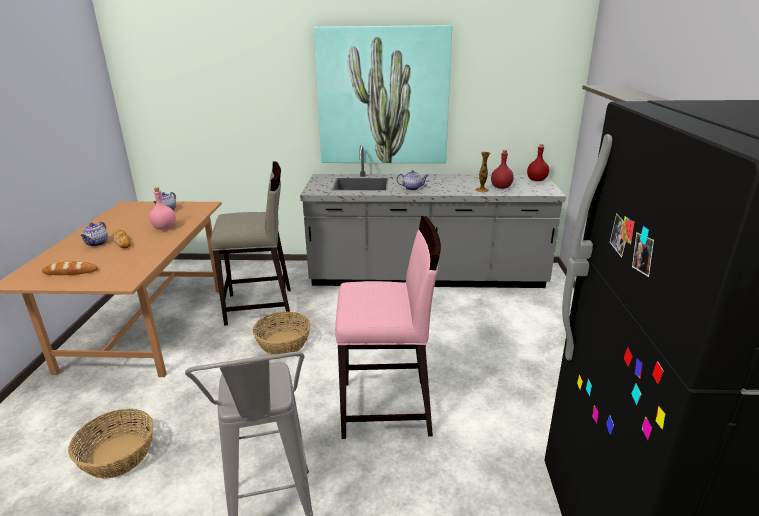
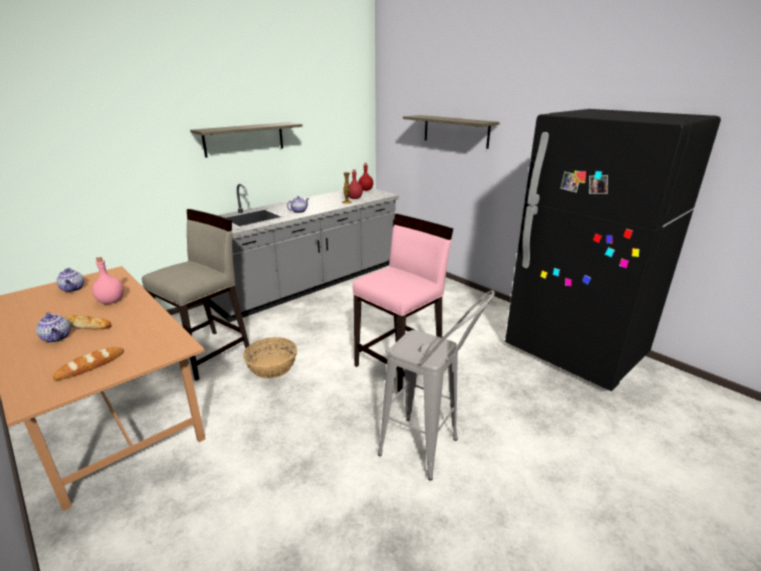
camera: 45 degrees left, 0 degrees up
(117, 455) = (261, 503): basket -> none
(383, 97) = (244, 139): picture -> shelf

